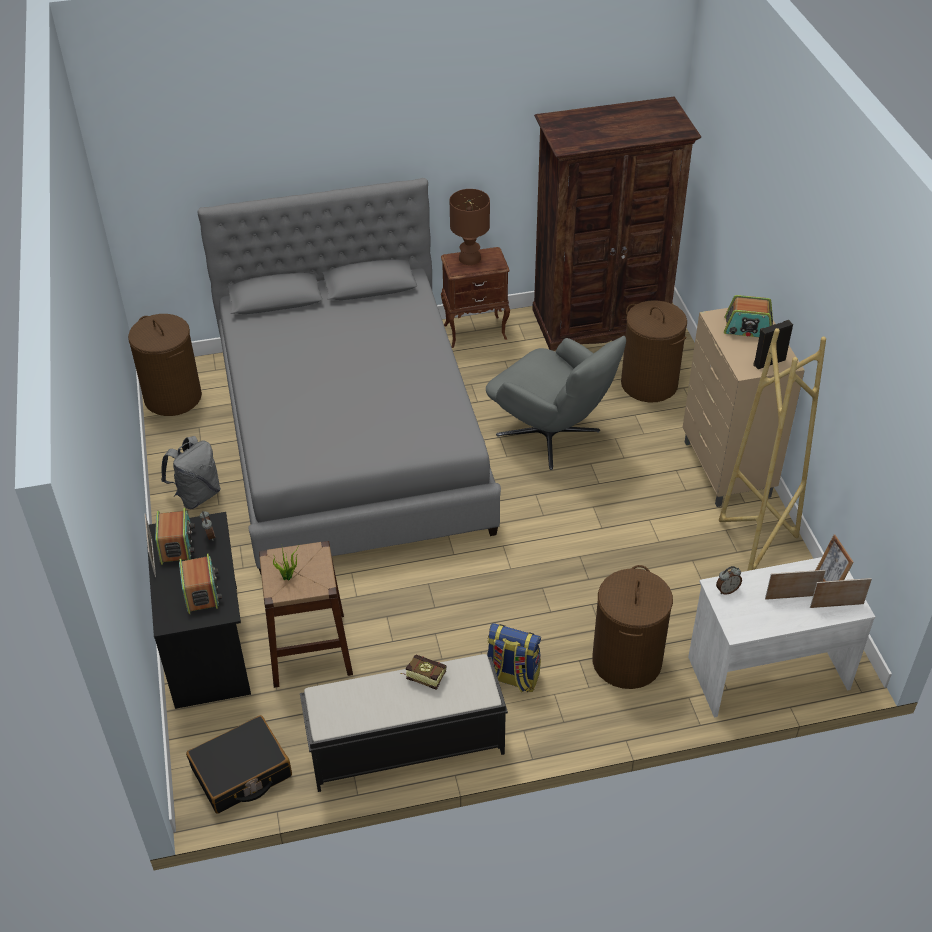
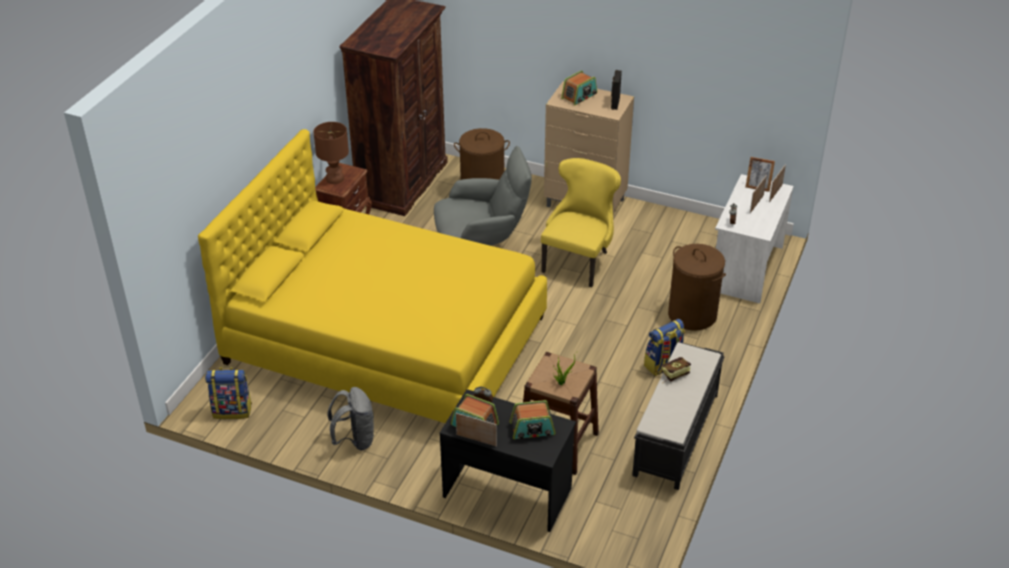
camera: 55 degrees left, 5 degrees down
(173, 397) = (232, 410): brown laundry basket -> backpack
(201, 591) = (532, 429): radio -> radio turned 150 degrees clockwise
(241, 772) = (633, 520): black suitcase -> none
(353, 439) = (386, 339): grey bed -> yellow bed
(618, 516) = (579, 261): none -> yellow chair
(755, 545) = (653, 224): yellow clothes rack -> none

